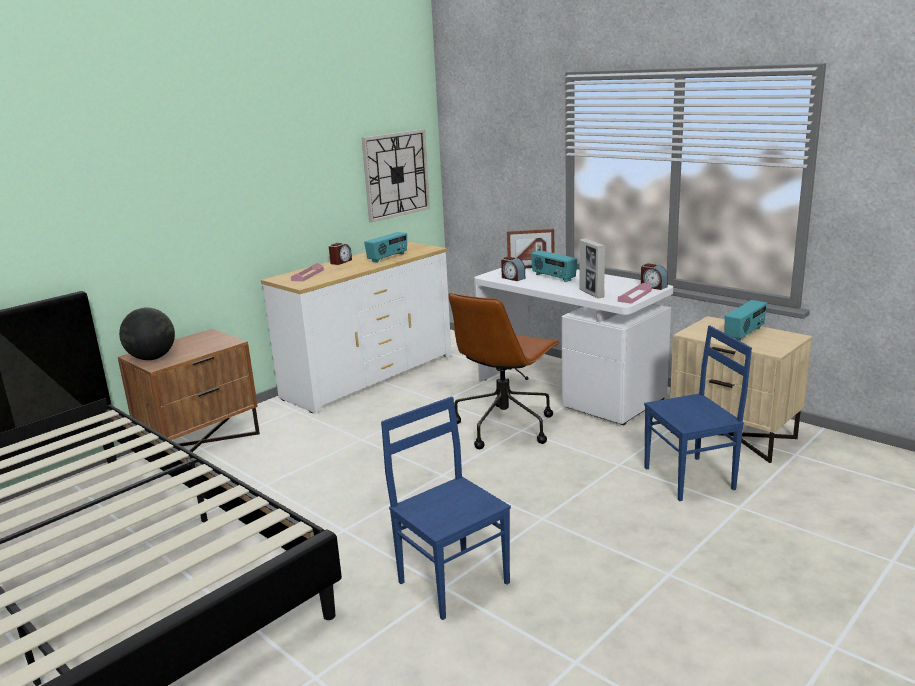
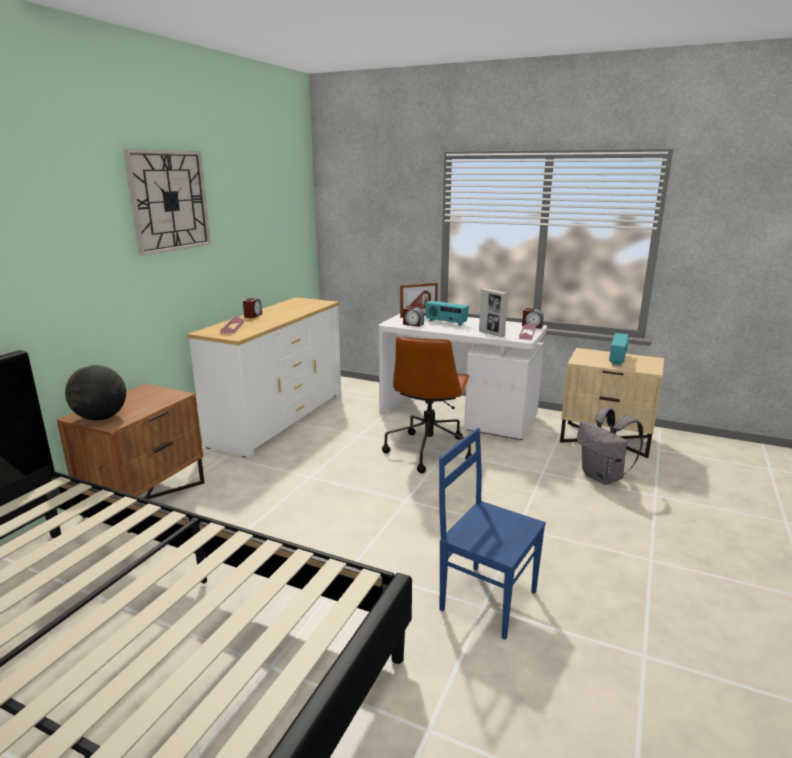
camera: 20 degrees left, 0 degrees up
(388, 258) = (295, 311): radio -> none
(396, 175) = (286, 238): wall clock -> wall clock (169, 201)
(691, 479) = (604, 477): blue chair -> grey backpack

